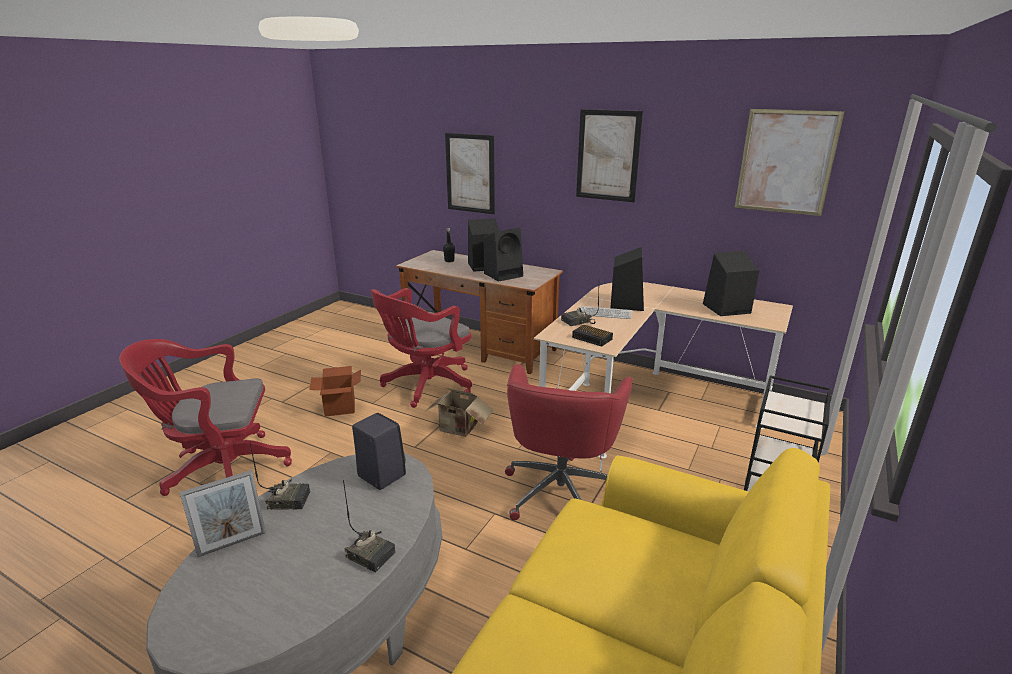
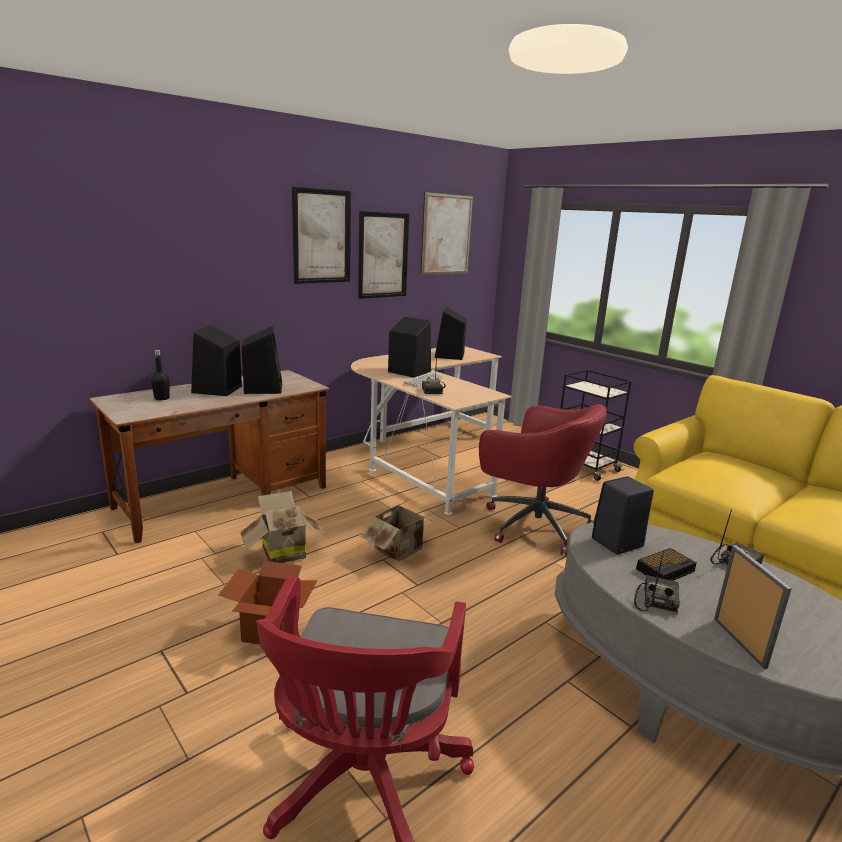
camera: 70 degrees left, 5 degrees down
(425, 386) = (281, 552): red office chair -> cardboard box
(470, 173) = (147, 271): picture -> picture (383, 255)
(593, 338) = (474, 394): alarm clock -> alarm clock (666, 570)

